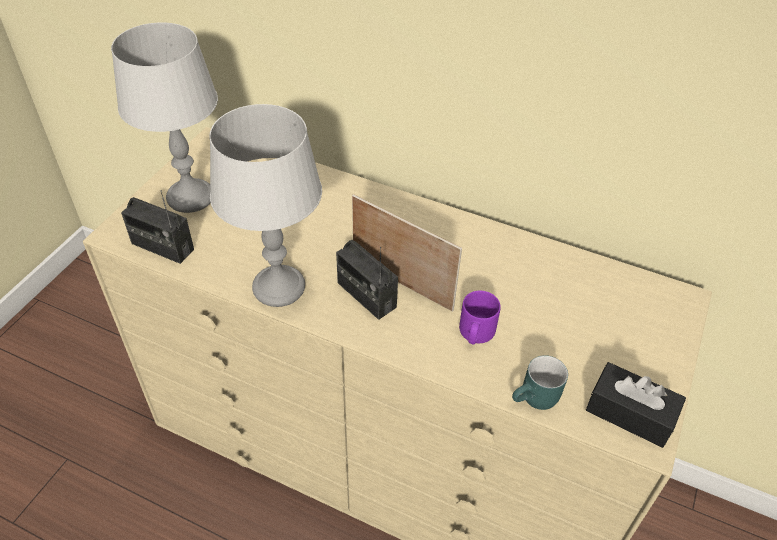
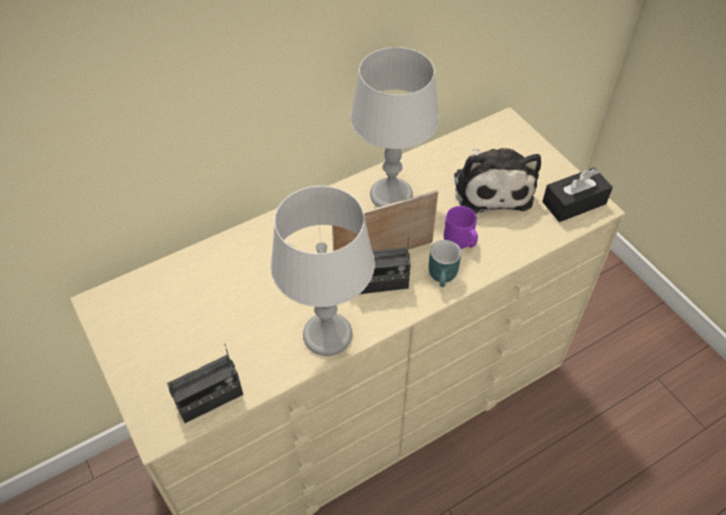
camera: 55 degrees left, 5 degrees up
(190, 198) = (163, 352): grey table lamp -> grey table lamp (391, 196)
(536, 400) = (536, 241): turquoise mug -> turquoise mug (444, 276)
(574, 327) = (491, 187): none -> plush toy

